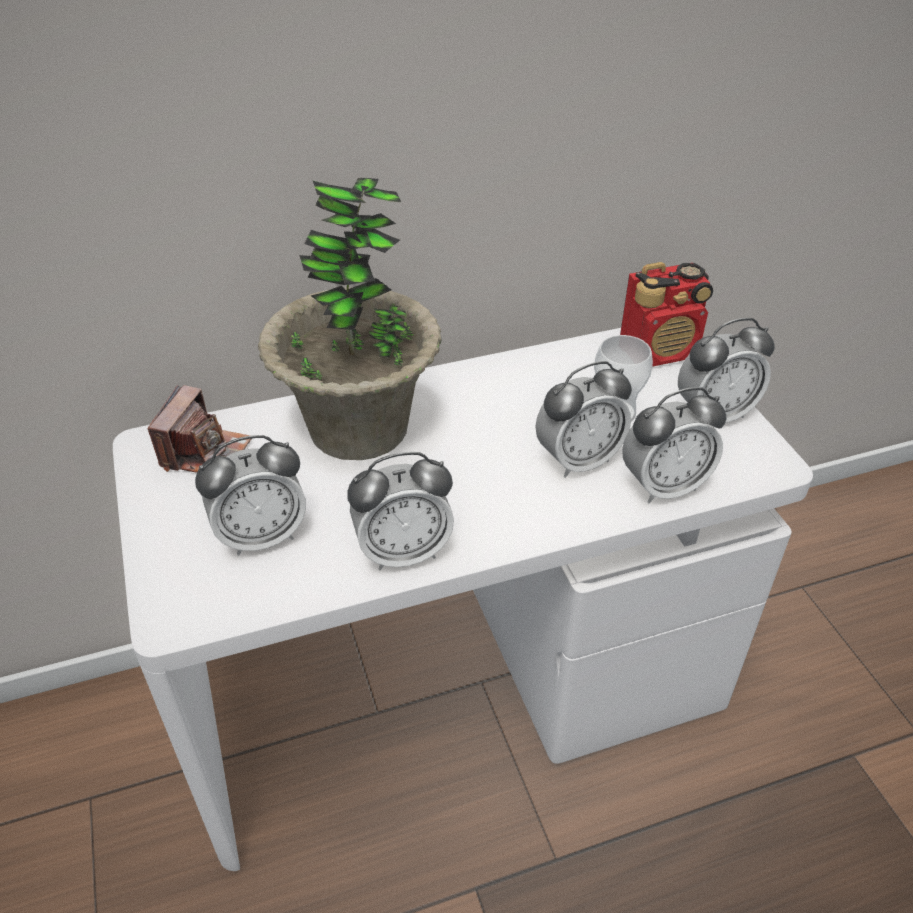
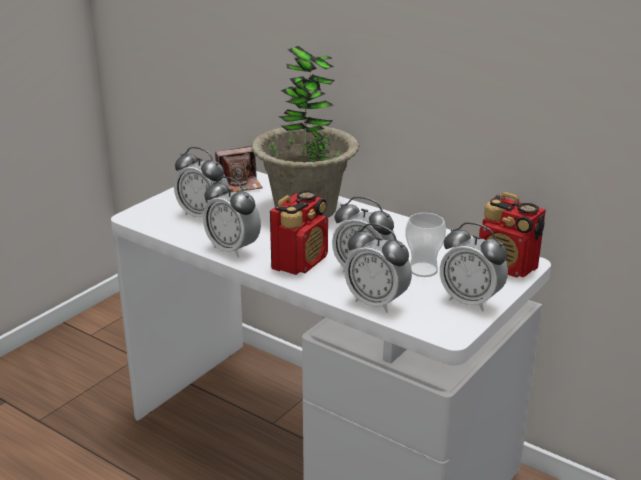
camera: 55 degrees right, 15 degrees down
(504, 503) = (300, 262): none -> radio

